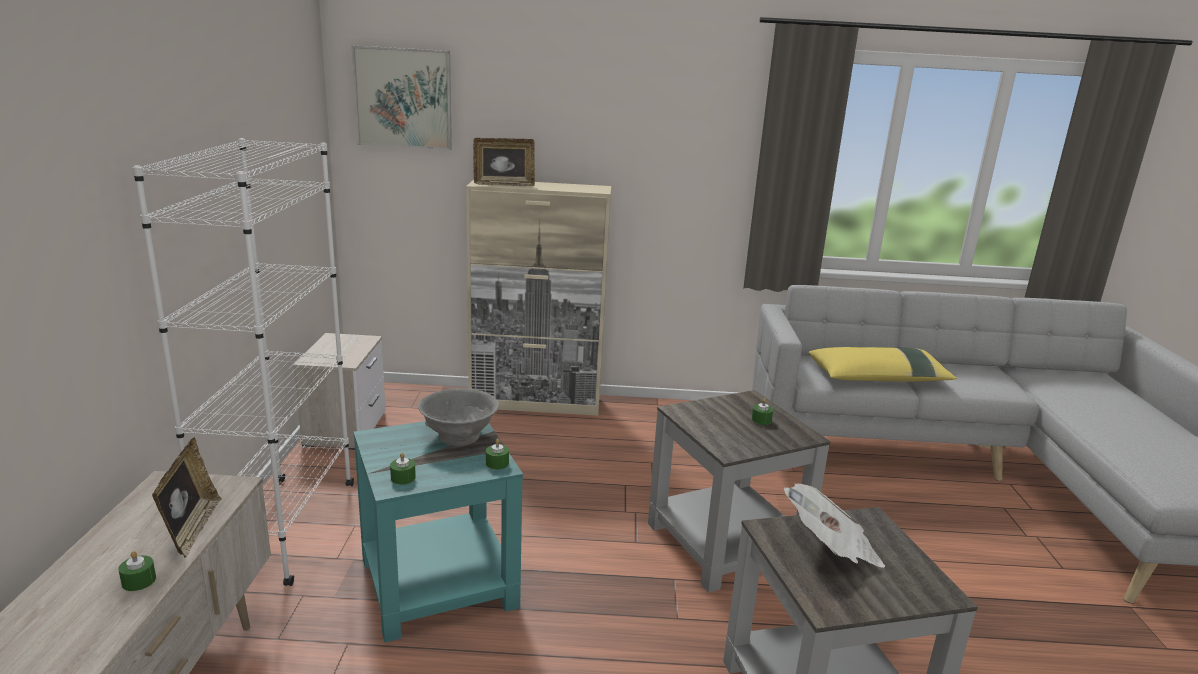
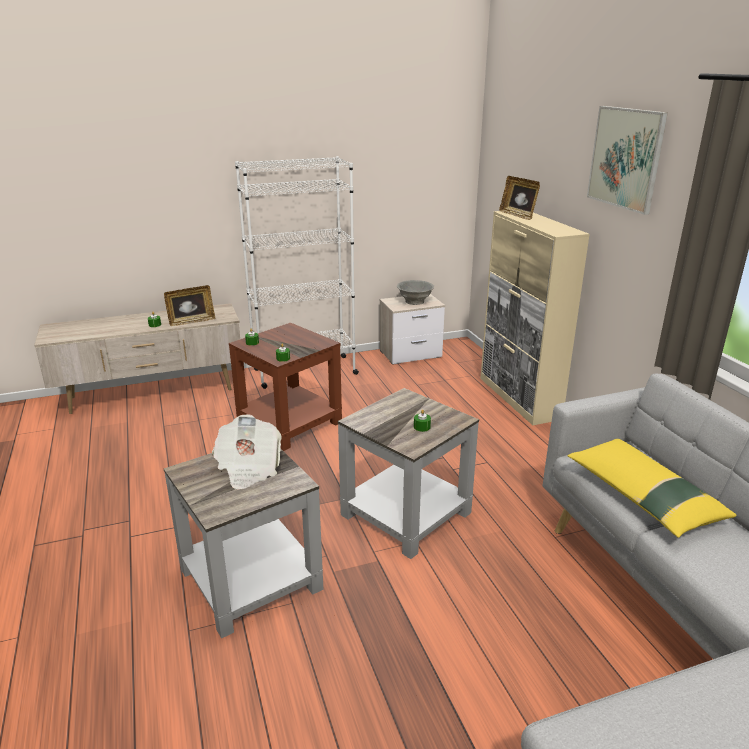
camera: 70 degrees right, 5 degrees up
(403, 98) = (506, 142): picture -> picture (625, 158)
(439, 581) = (291, 422): turquoise side table -> brown side table
(459, 436) = (305, 343): grey bowl -> grey bowl (414, 301)

